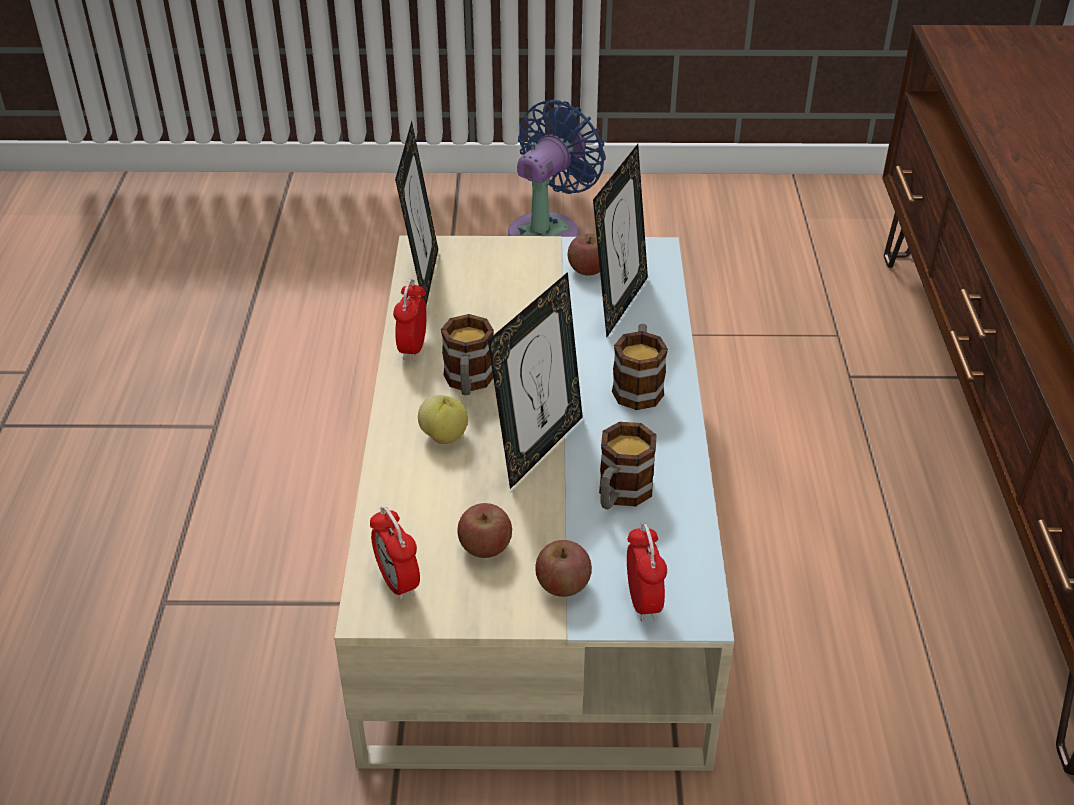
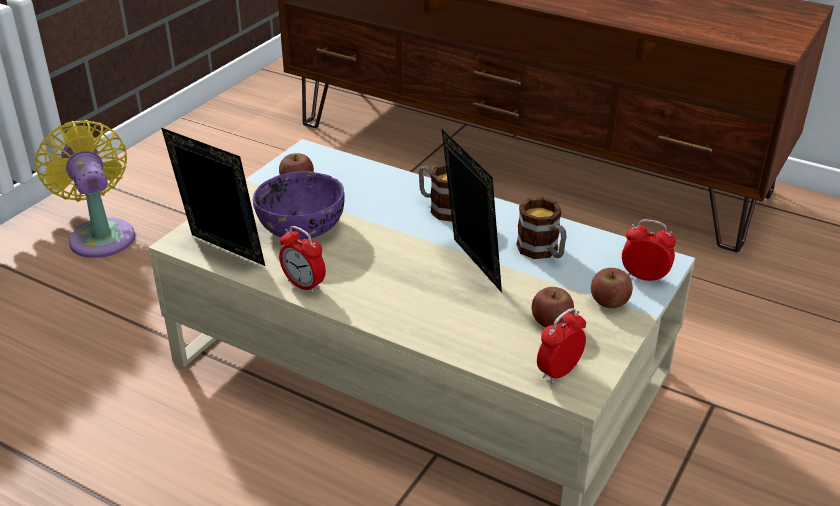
camera: 60 degrees left, 5 degrees down
(397, 582) = (559, 372): alarm clock -> alarm clock turned 135 degrees clockwise
(444, 436) = (421, 302): apple -> none
(468, 382) = (371, 273): mug -> none
(511, 305) = (301, 226): none -> purple bowl
(548, 231) = (101, 235): blue fan -> yellow fan
(619, 304) = (349, 185): picture frame -> none

